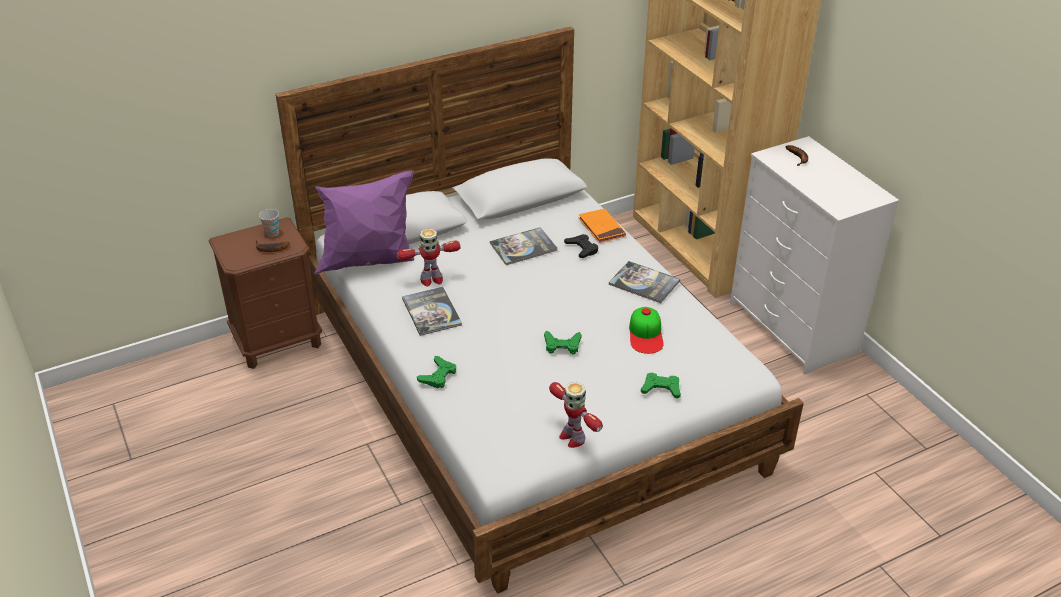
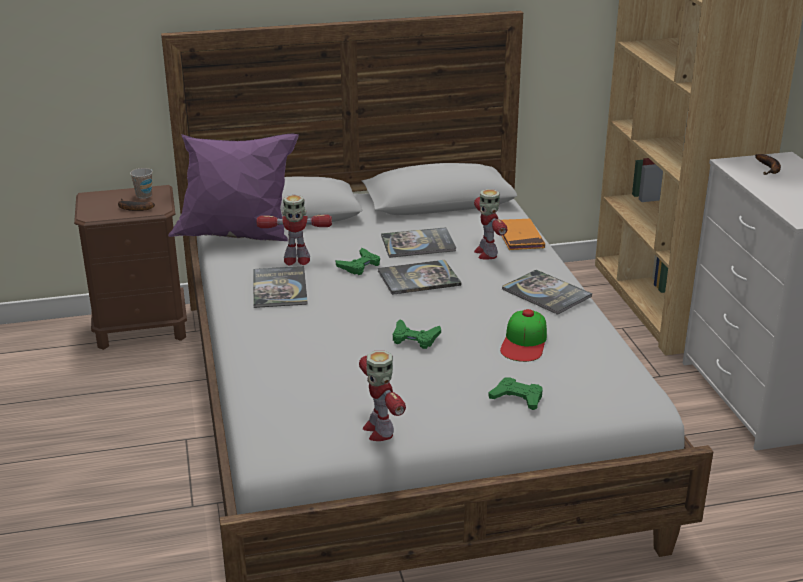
camera: 15 degrees right, 10 degrees down
(438, 376) = (252, 347): green game controller -> green game controller (359, 266)
(540, 284) = (418, 278): none -> book
(582, 249) = (486, 253): black game controller -> toy robot

